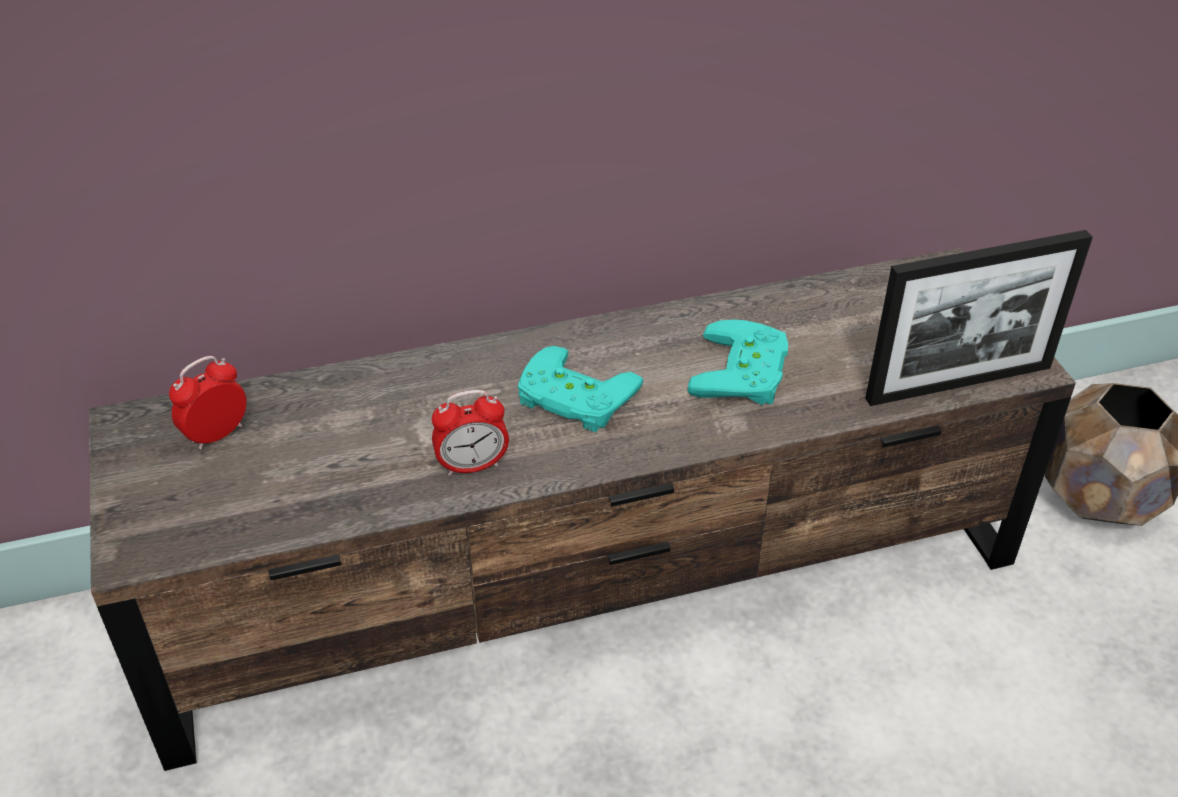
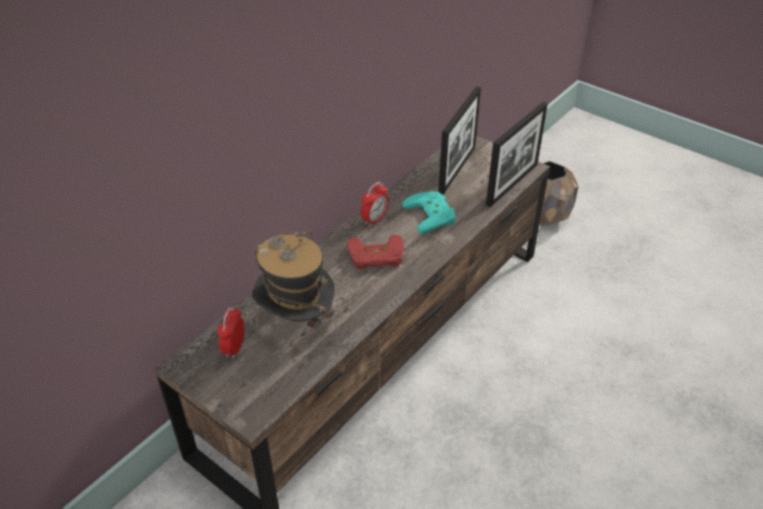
camera: 35 degrees left, 0 degrees up
(344, 441) = (296, 321): none -> hat
(472, 466) = (363, 304): alarm clock -> alarm clock (374, 219)
(572, 399) = (376, 257): turquoise game controller -> red game controller
(873, 313) = (457, 170): none -> picture frame

